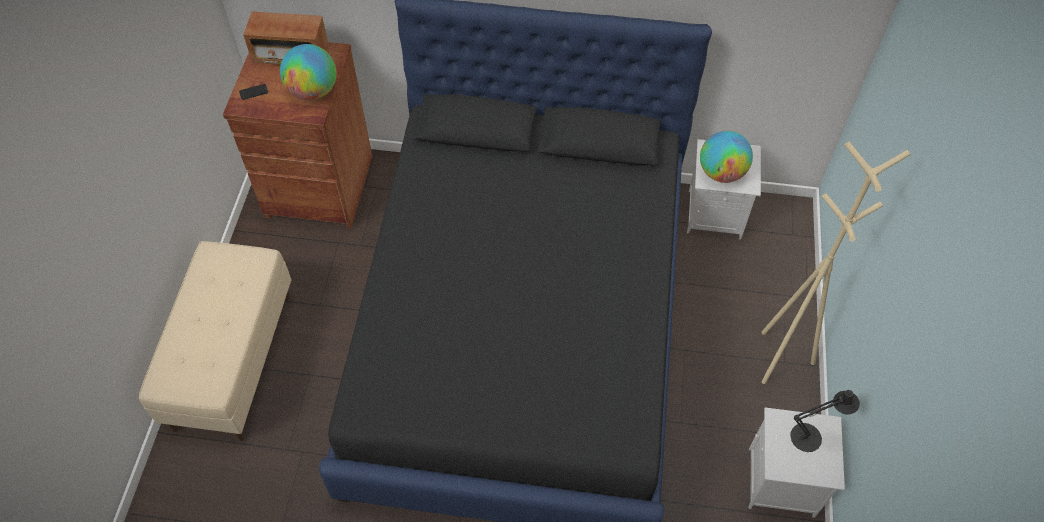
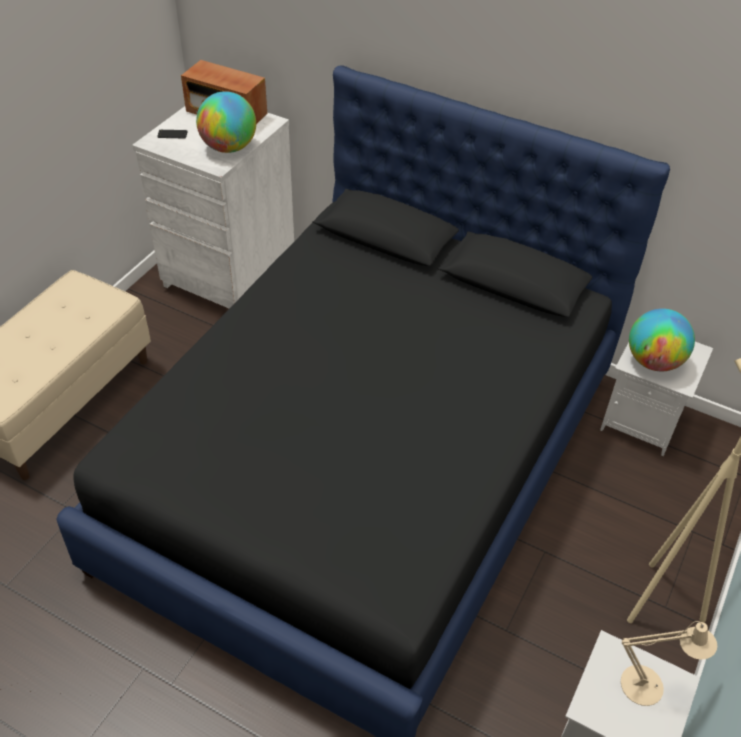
camera: 20 degrees right, 10 degrees down
(321, 187) = (230, 275): brown dresser -> white dresser
(810, 436) = (648, 686): black table lamp -> beige table lamp

